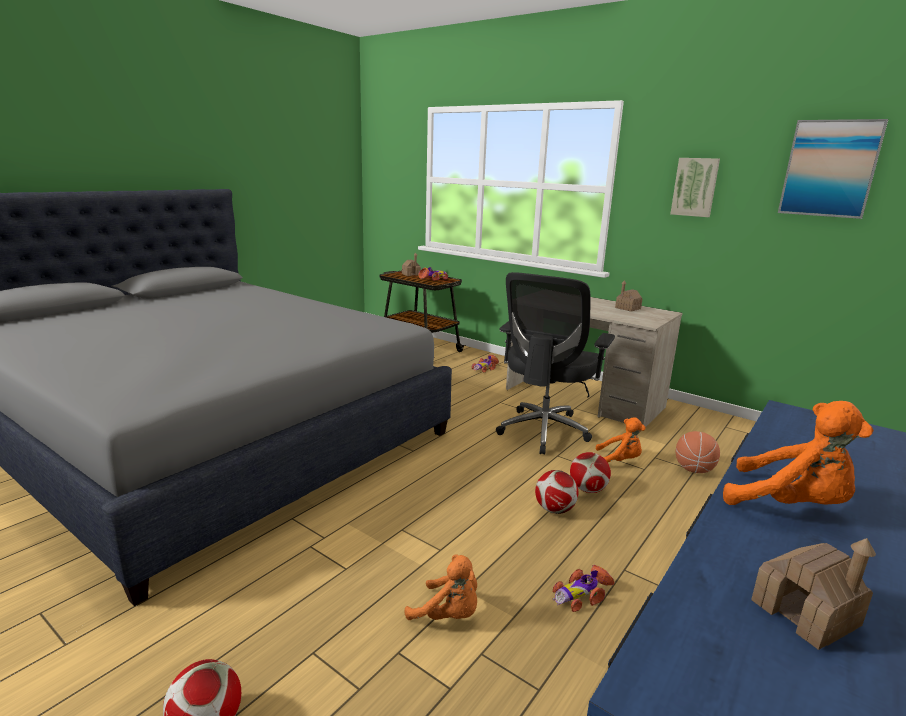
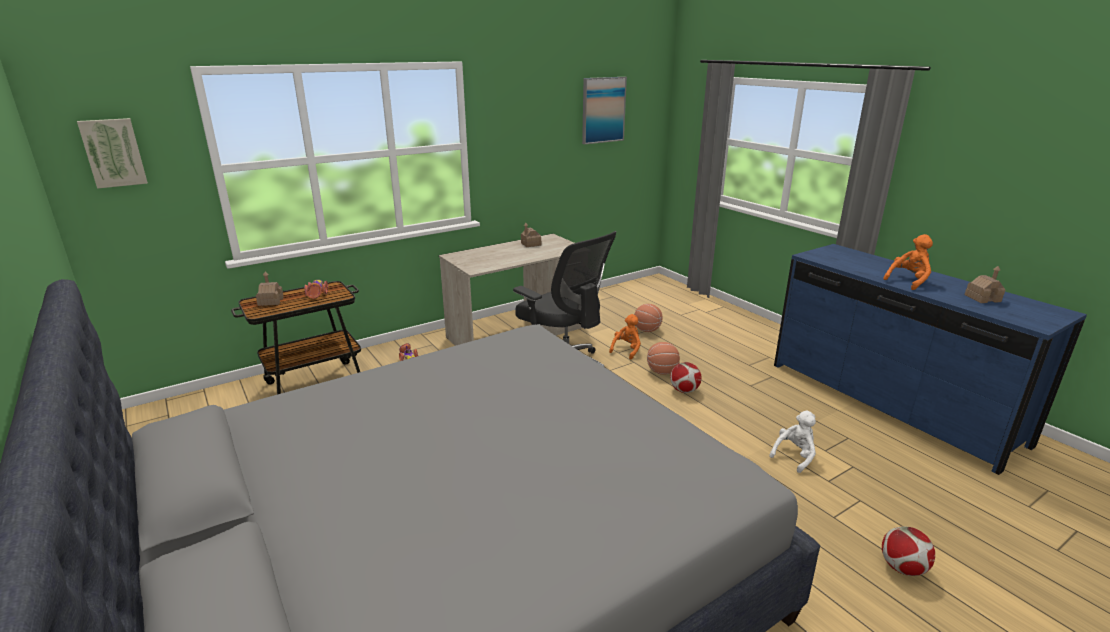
camera: 70 degrees left, 5 degrees up
(448, 615) = (794, 456): orange plush toy -> white plush toy
(581, 595) = (773, 405): toy car -> none
(588, 489) = (661, 372): football -> basketball
(695, 187) = (530, 133): picture -> picture (113, 152)

